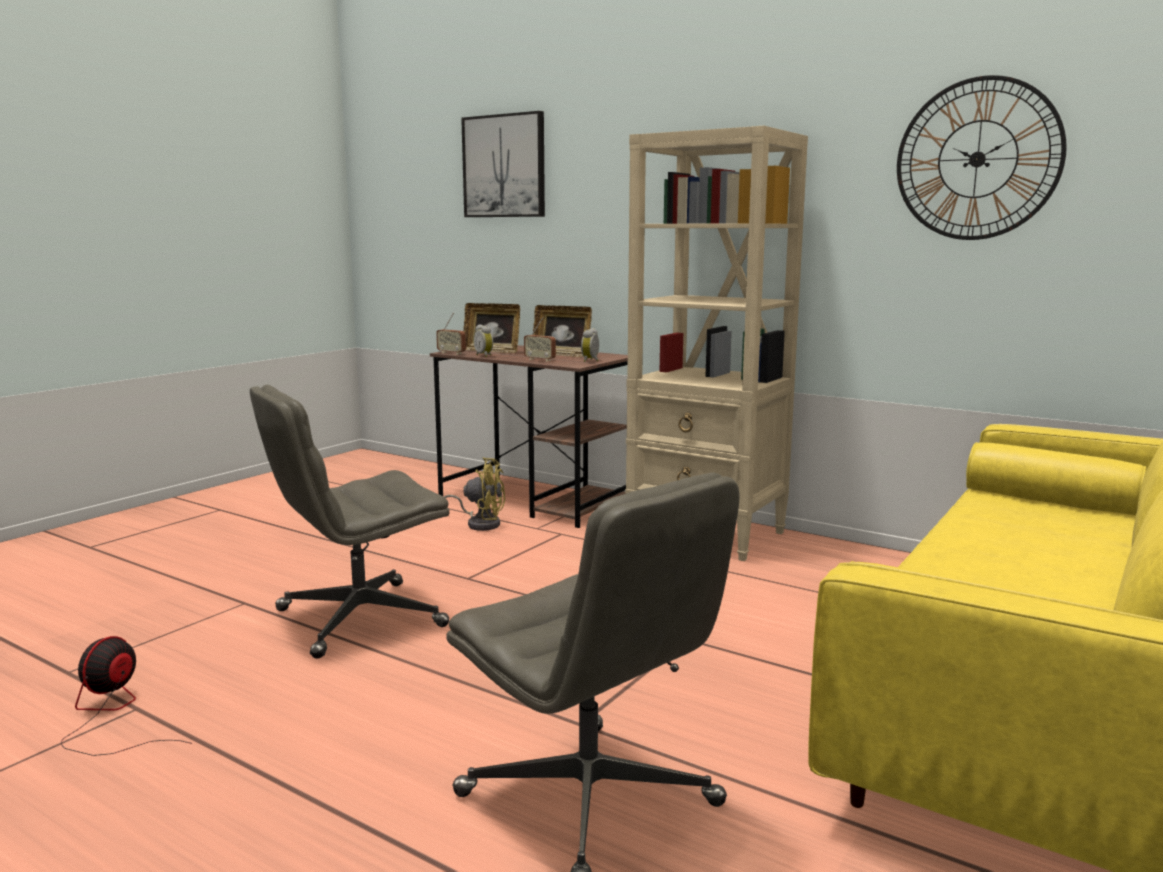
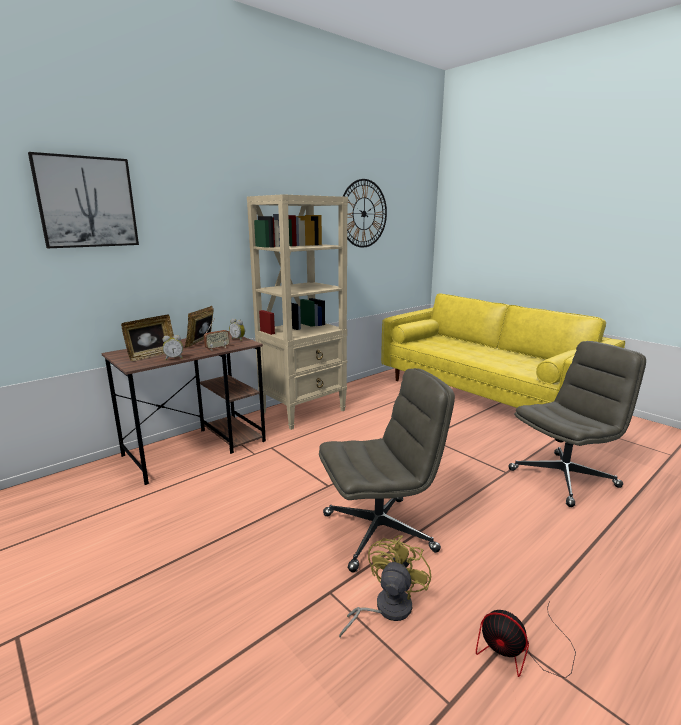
camera: 75 degrees left, 5 degrees up
(358, 619) = (379, 531): grey office chair -> grey office chair turned 90 degrees counterclockwise
(451, 353) = (142, 366): radio -> none
(480, 523) = (227, 472): yellow fan -> yellow fan (386, 609)
(562, 355) = (202, 342): picture frame -> picture frame turned 150 degrees clockwise

